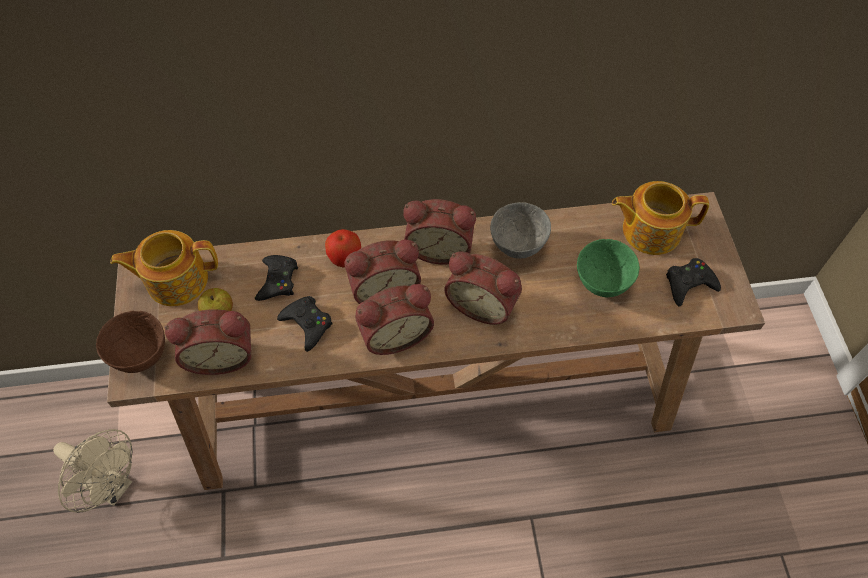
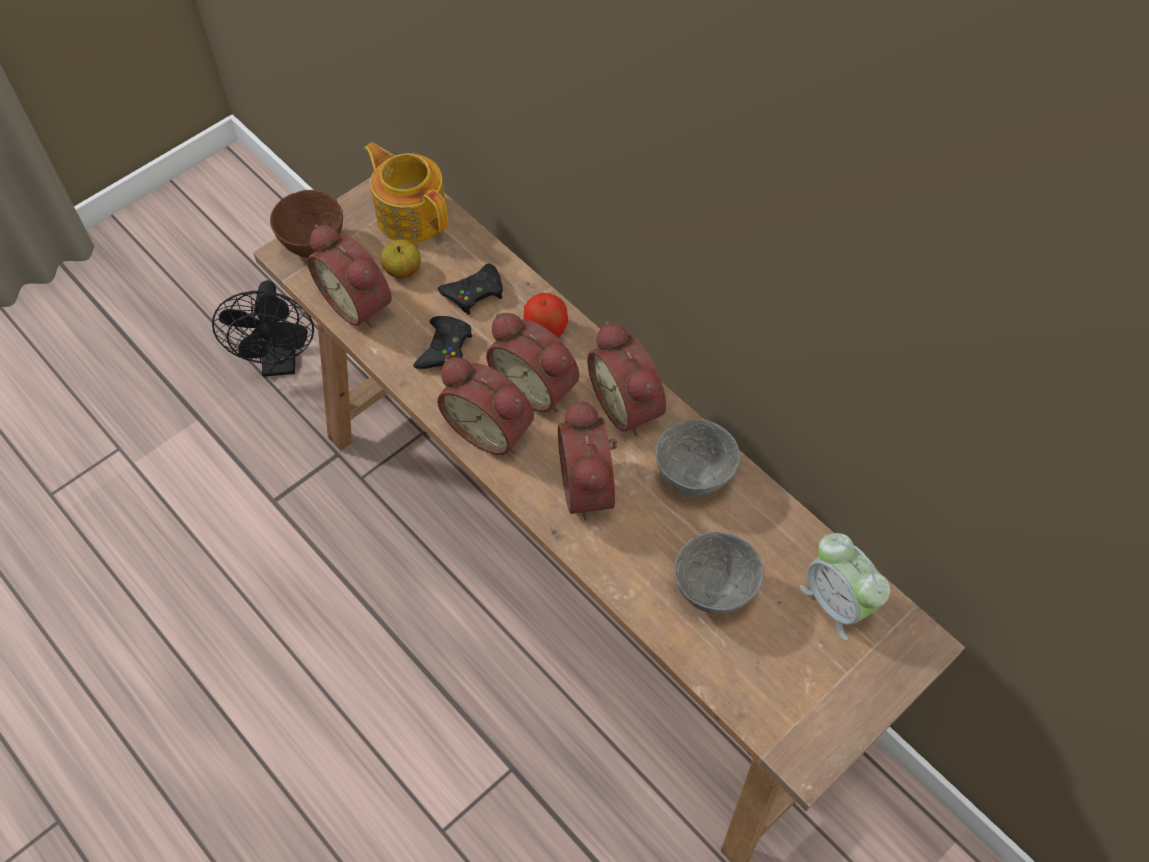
camera: 55 degrees right, 0 degrees up
(112, 486) = (280, 362): beige fan -> black fan
(603, 284) = (715, 592): green bowl -> grey bowl
(649, 230) = (837, 602): teapot -> alarm clock
(689, 284) = (793, 687): black game controller -> none

